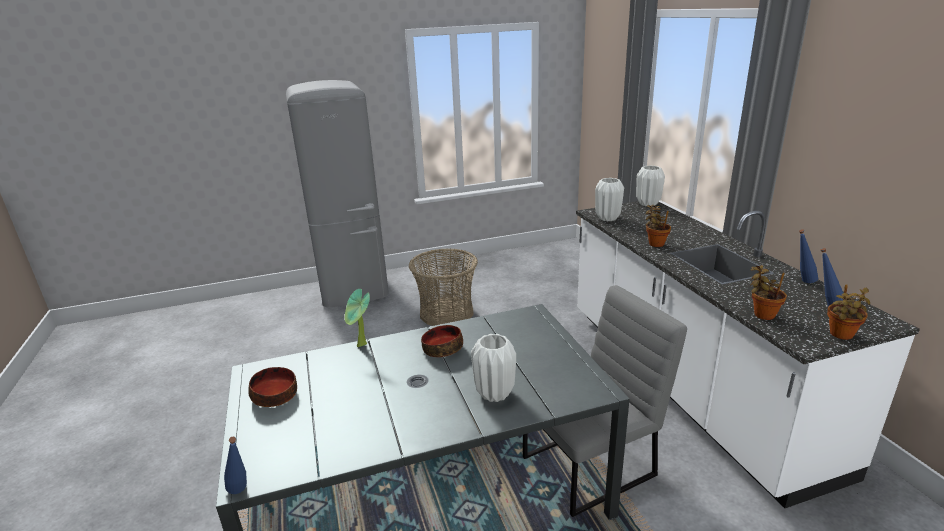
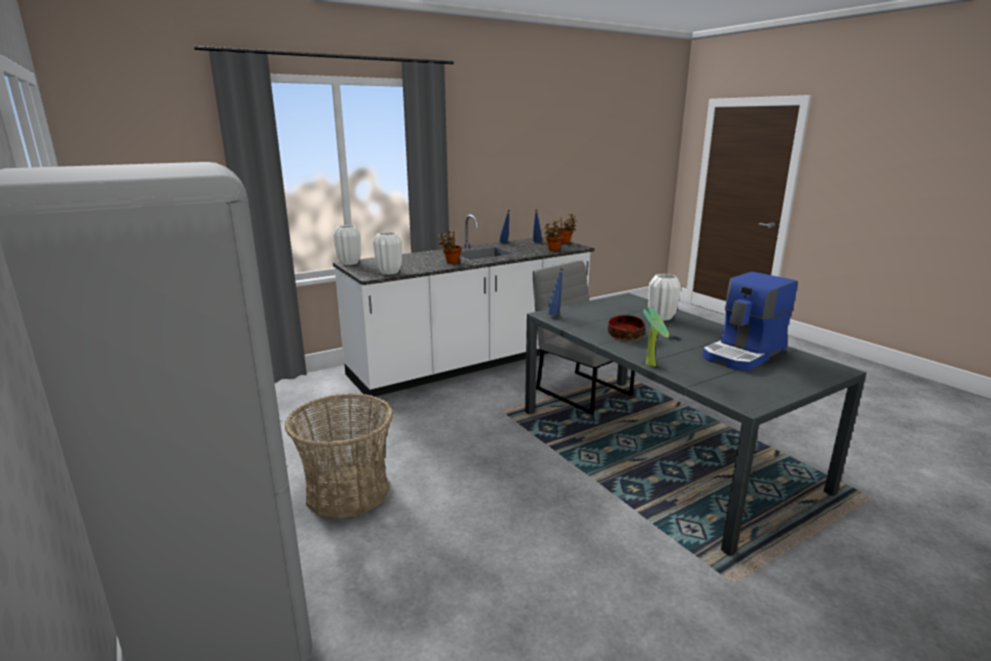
camera: 105 degrees left, 5 degrees down
(242, 493) = (845, 367): blue bottle -> blue bottle (555, 315)
(275, 396) = (758, 383): bowl -> none
(339, 417) = (744, 354): none -> coffee machine

